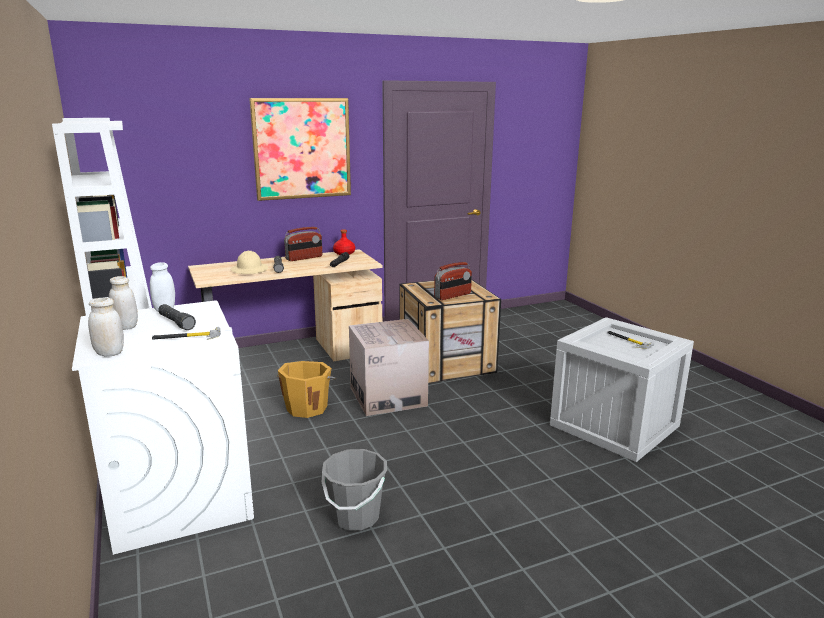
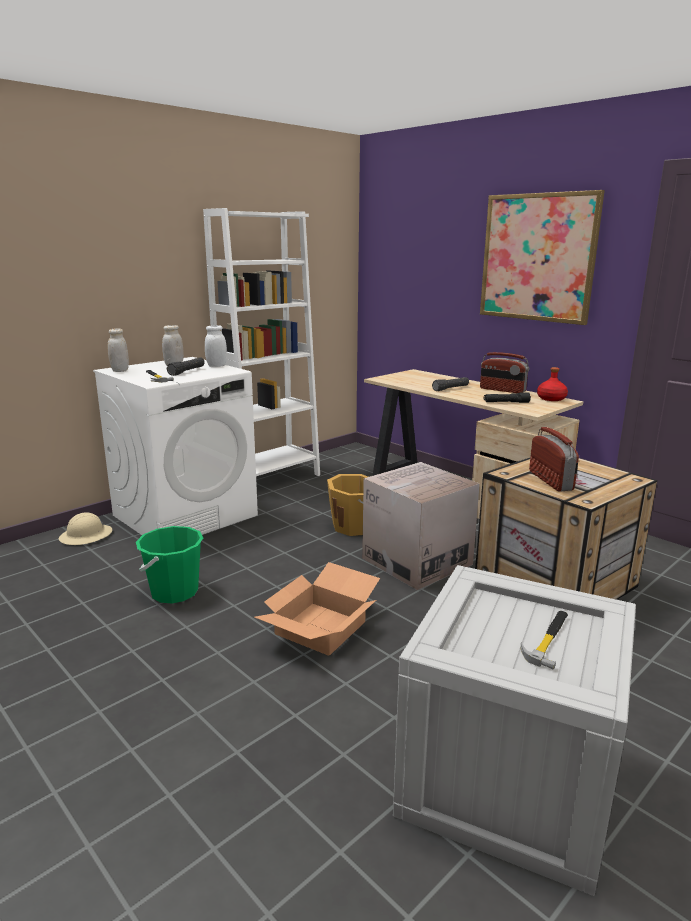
camera: 70 degrees right, 0 degrees up
(250, 270) = (430, 383): beige hard hat -> beige hard hat (86, 536)
(356, 517) = (174, 592): grey bucket -> green bucket
(453, 296) = (551, 480): radio -> radio turned 135 degrees counterclockwise
(454, 452) = (320, 627): none -> cardboard box

